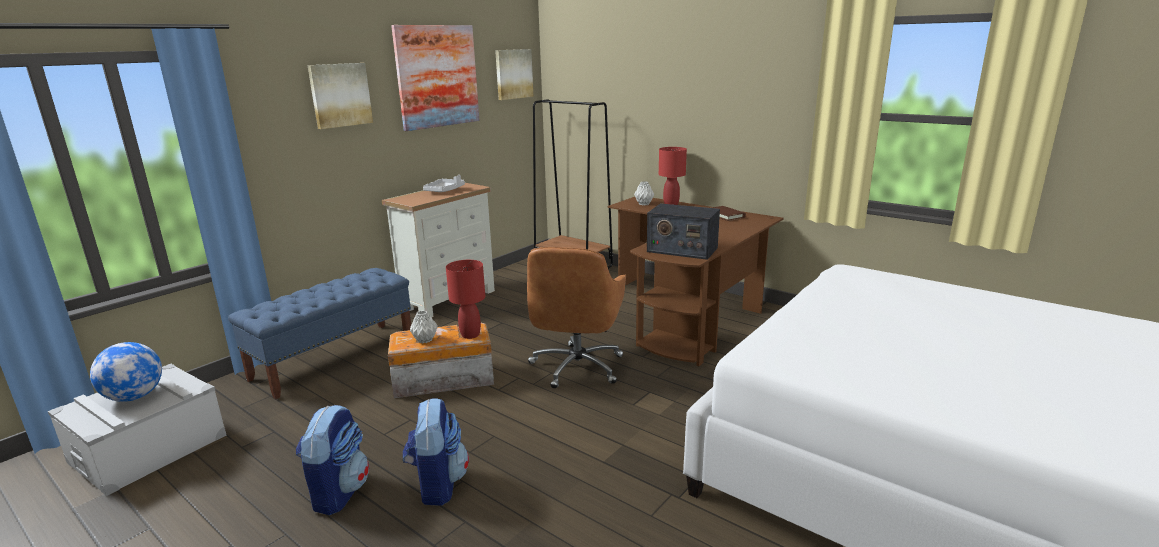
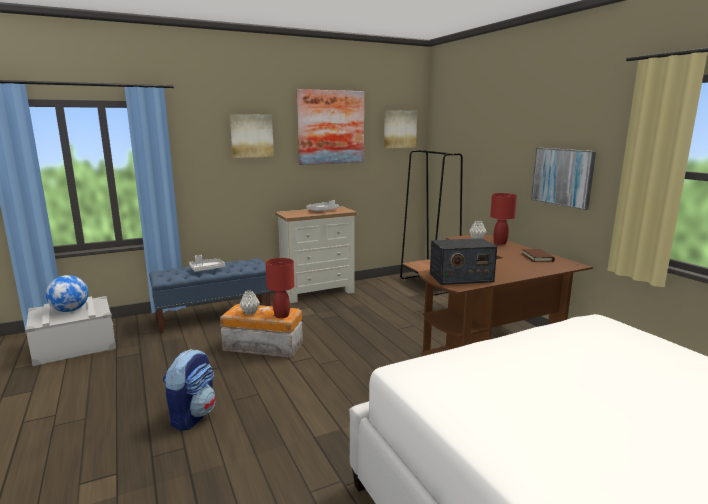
camera: 25 degrees right, 5 degrees down
(321, 294) = (207, 269): none -> grey tray
(339, 492) = (136, 401): backpack -> none
(576, 367) = (361, 360): brown office chair -> none
(681, 249) = (460, 277): radio -> radio turned 60 degrees counterclockwise
(740, 124) = (562, 177): none -> picture

